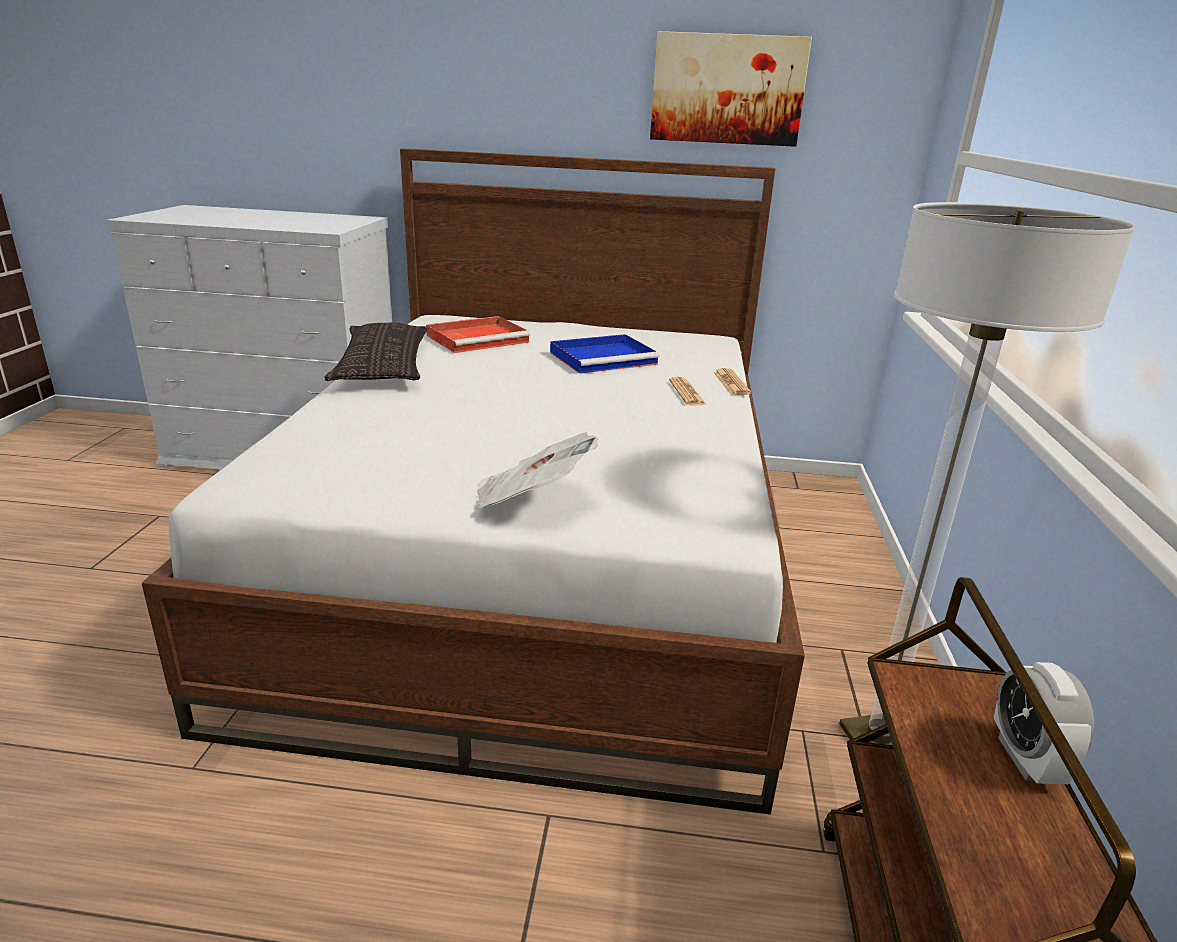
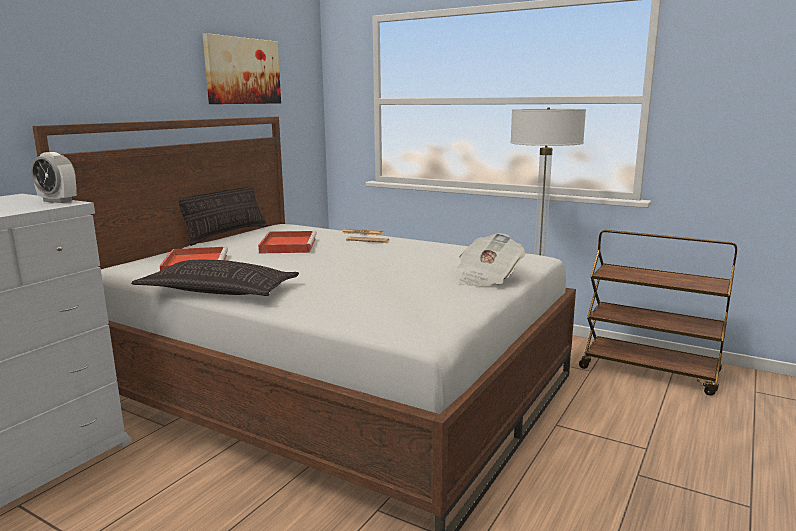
camera: 65 degrees left, 10 degrees down
(605, 358) = (288, 245): blue tray -> red tray
(628, 326) = (226, 234): none -> pillow
(1025, 759) = (648, 271): alarm clock -> alarm clock (58, 201)

